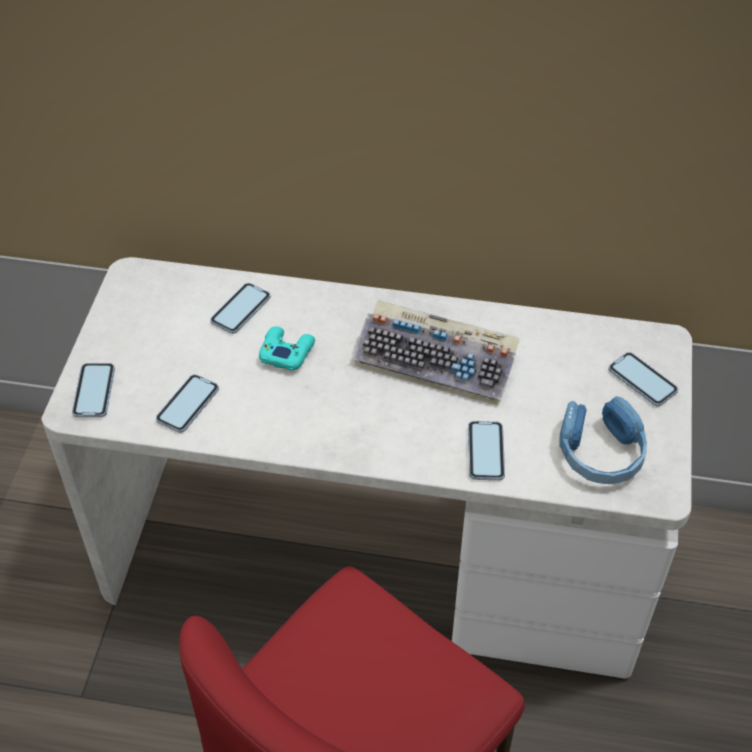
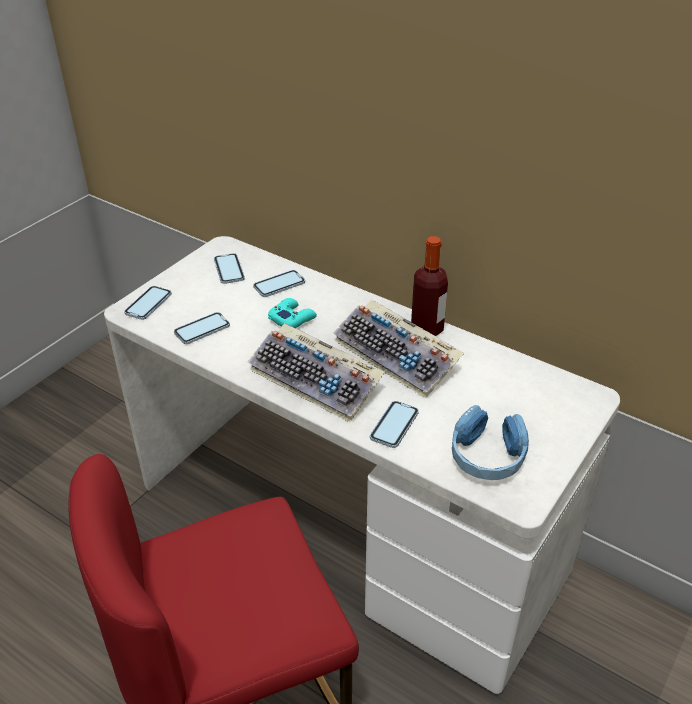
camera: 25 degrees right, 10 degrees down
(368, 425) = (317, 380): none -> keyboard
(448, 314) = (427, 329): none -> bottle
(642, 380) = (556, 418): phone -> phone (229, 270)

